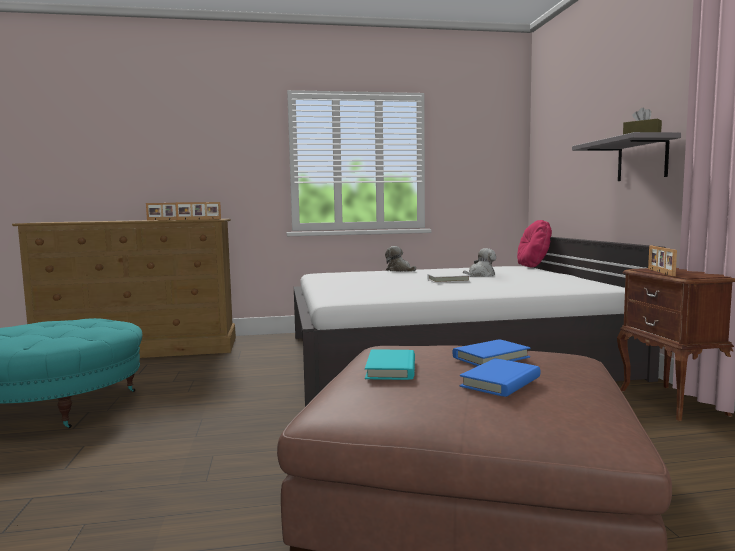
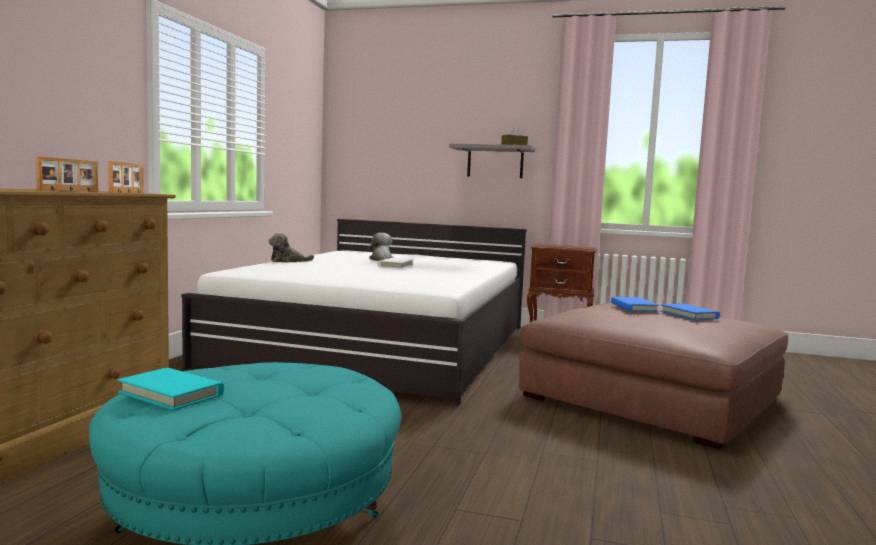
camera: 65 degrees left, 0 degrees up
(391, 369) = (645, 322): turquoise book -> turquoise book (171, 394)
(533, 267) = (361, 250): pink pillow -> none
(660, 272) = (561, 246): picture frame -> none

